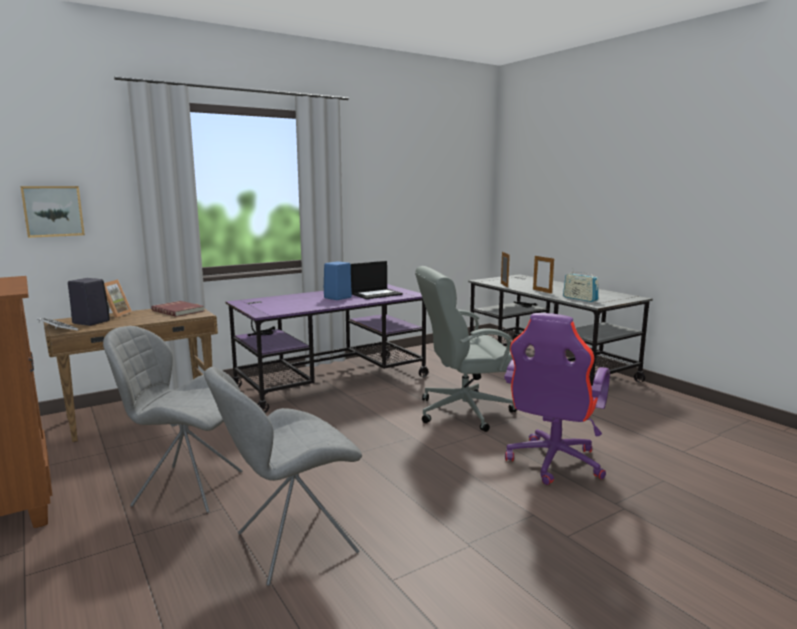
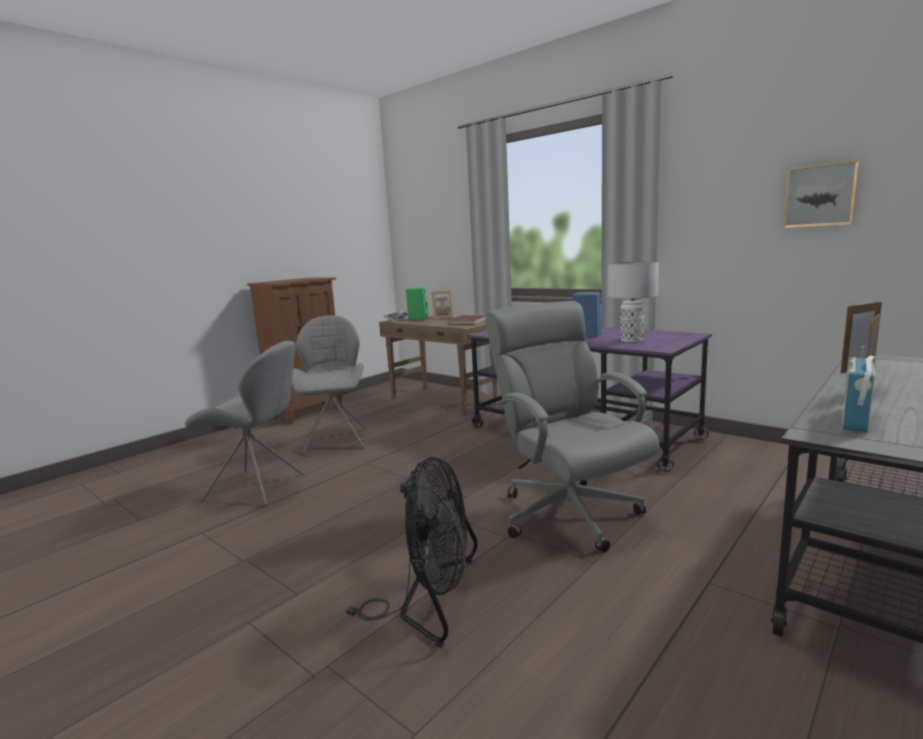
camera: 75 degrees right, 0 degrees up
(53, 211) = (435, 237): picture -> picture (820, 195)
(90, 322) = (418, 319): black speaker -> green speaker
(292, 544) = (258, 488): grey chair -> grey chair turned 150 degrees clockwise
(376, 294) = (632, 340): laptop -> white table lamp
(551, 466) = (428, 600): purple office chair -> black fan

